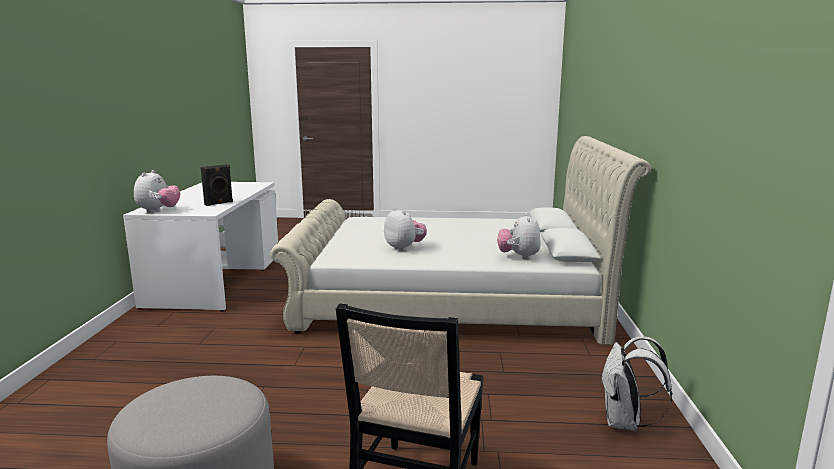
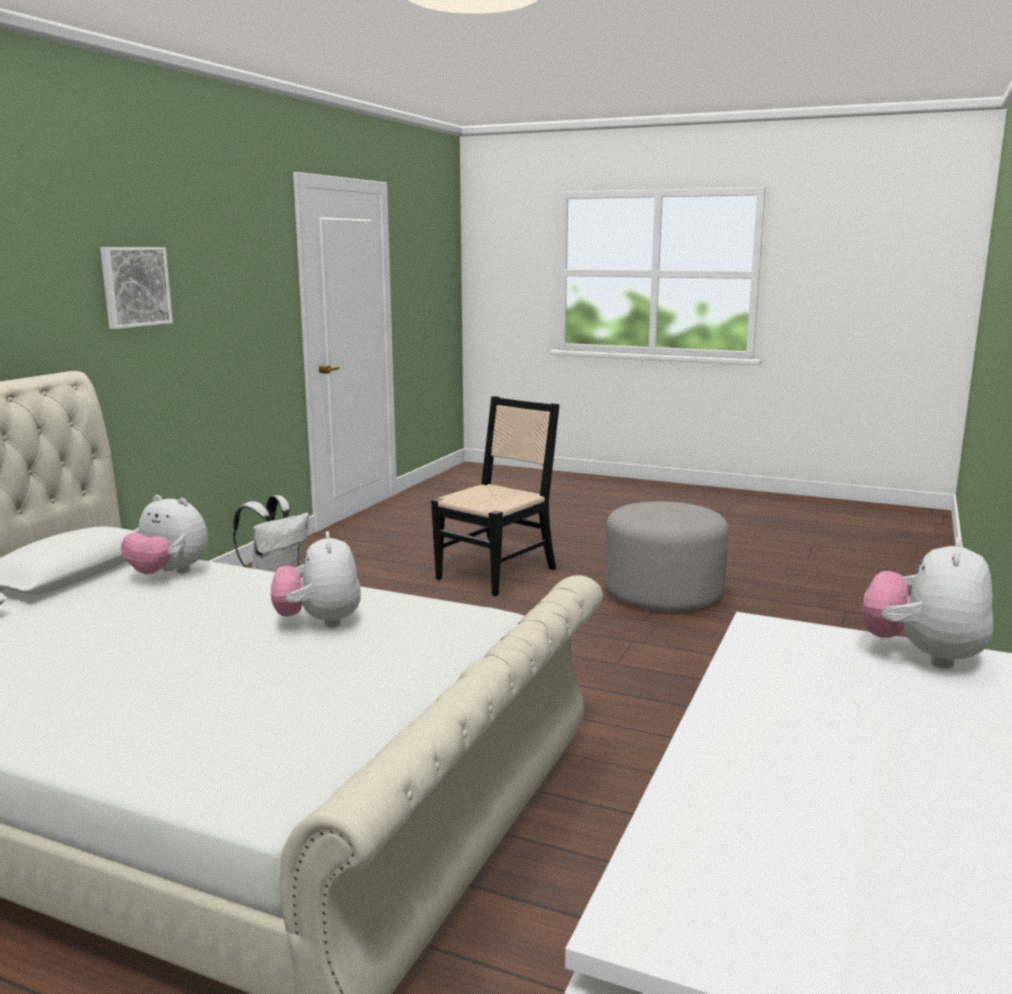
camera: 160 degrees left, 0 degrees up
(219, 203) = (764, 680): black speaker -> none
(518, 257) = (168, 573): plush toy -> plush toy turned 90 degrees clockwise
(691, 109) = (134, 286): none -> picture

